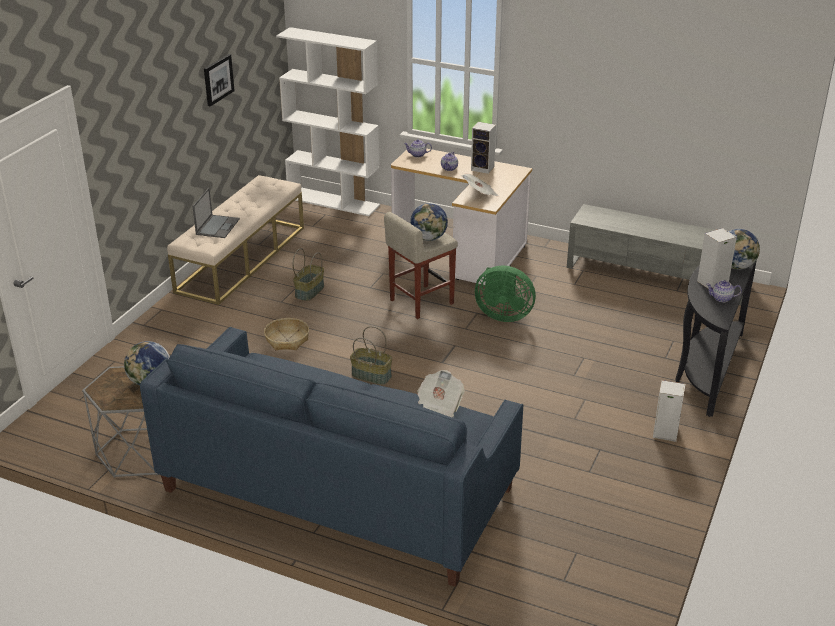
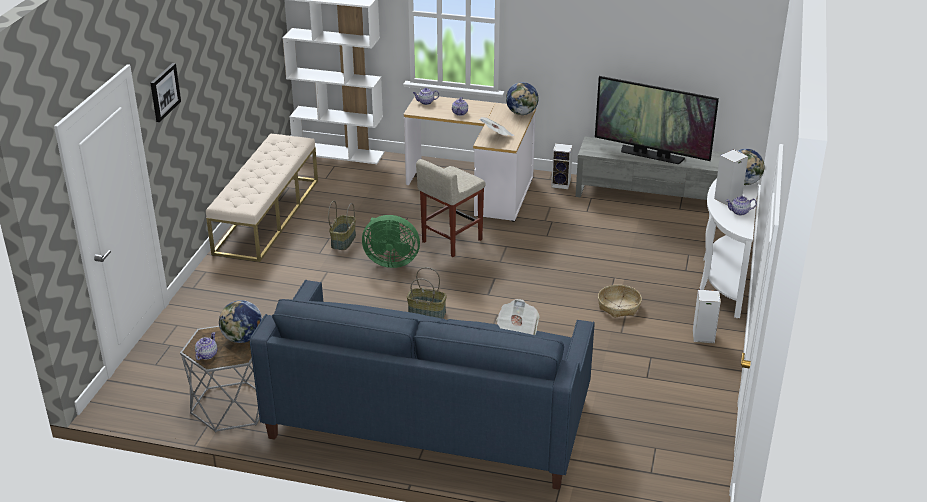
camera: 10 degrees left, 0 degrees up
(107, 395) = (206, 355): none -> teapot
(218, 79) = (236, 45): picture -> picture (164, 92)
(218, 226) = (249, 186): laptop -> none
(287, 340) = (337, 288): basket -> basket (619, 306)
(429, 238) = (459, 180): globe -> globe (522, 113)
(483, 168) = (491, 111): speaker -> speaker (561, 184)
(503, 315) = (530, 246): green fan -> green fan (390, 261)
(650, 229) = (651, 155): none -> television
(706, 369) = (724, 277): black console table -> white console table

